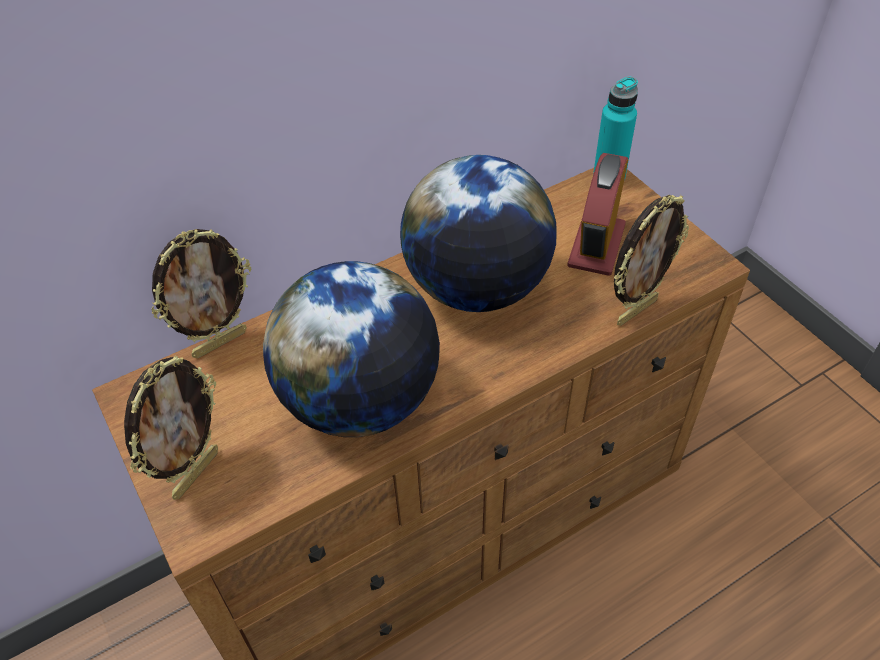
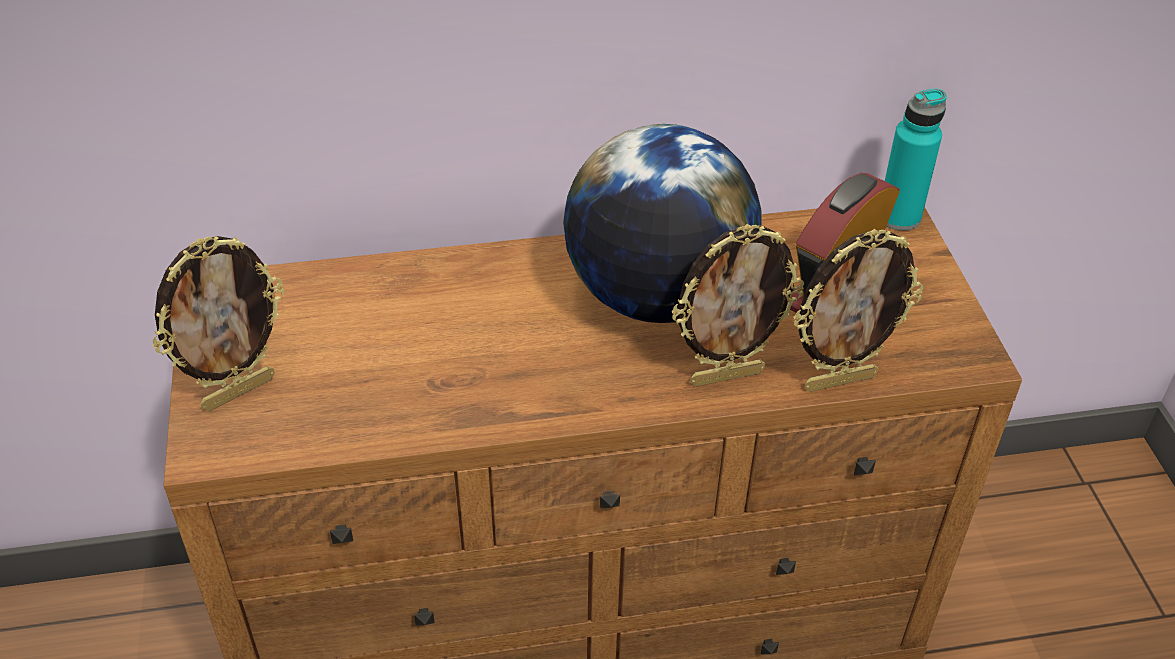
camera: 20 degrees right, 5 degrees down
(220, 342) = (335, 267): picture frame -> picture frame (726, 376)
(360, 401) = (453, 376): globe -> none

